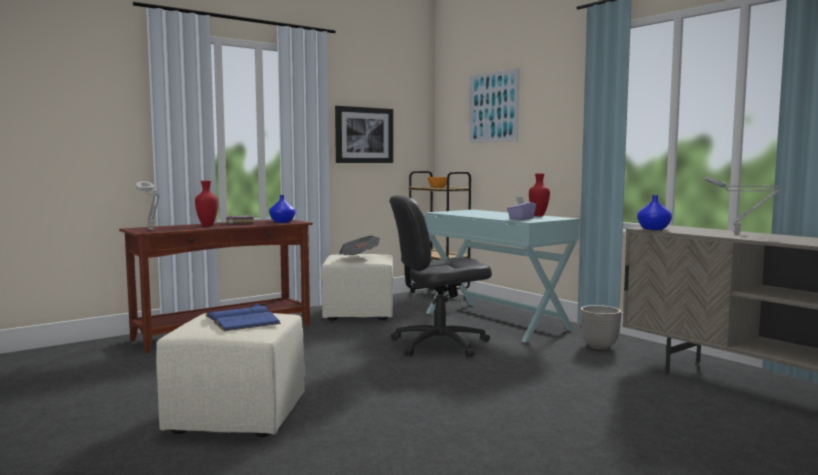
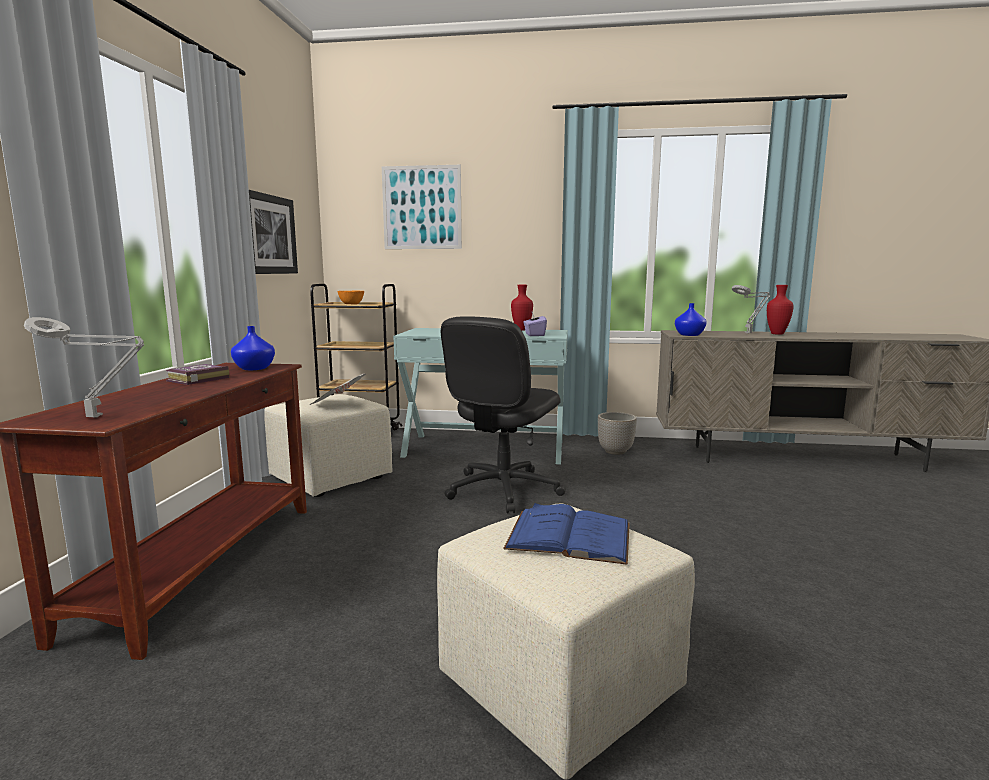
camera: 45 degrees left, 5 degrees up
(206, 226) = (165, 392): red vase -> red vase (777, 334)

